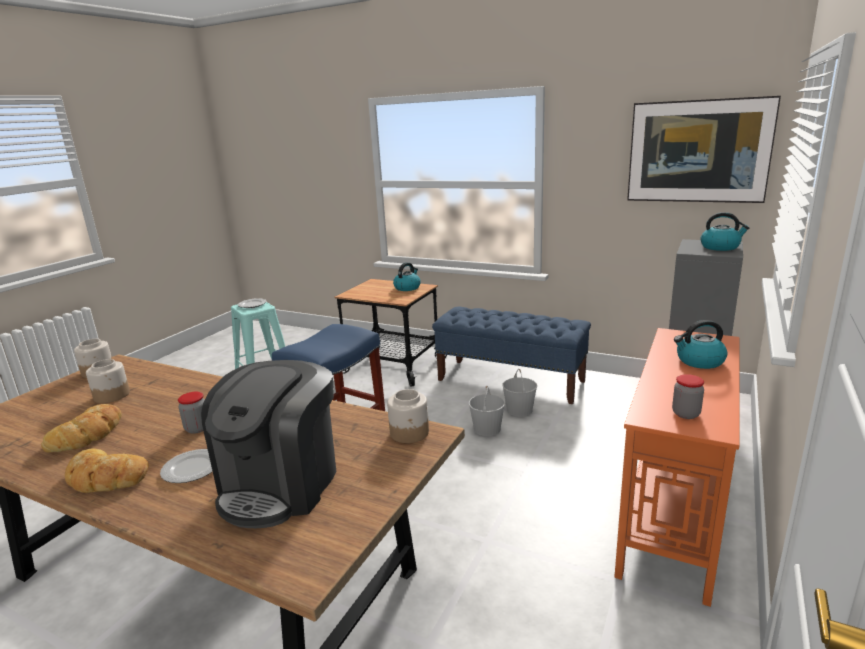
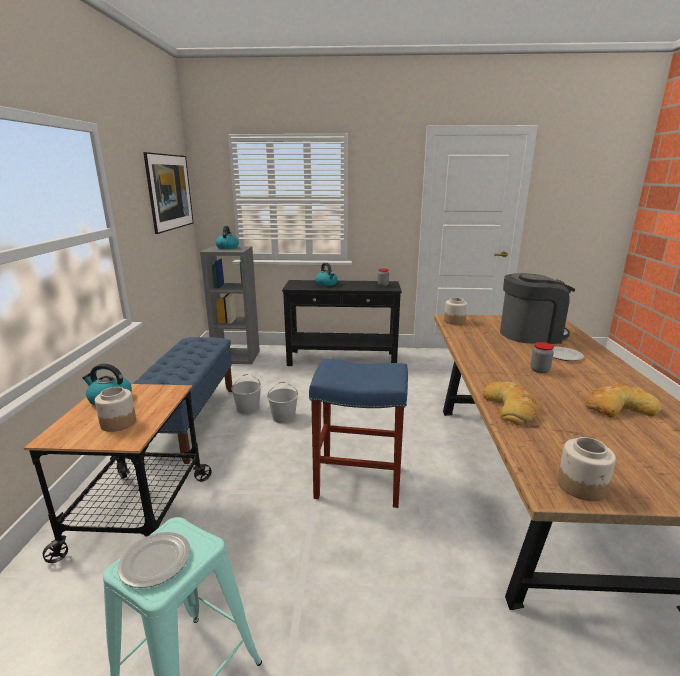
camera: 115 degrees left, 0 degrees up
(106, 478) = (614, 375): bread -> bread (510, 407)
(112, 395) = (581, 434): jar -> jar (118, 423)
(672, 514) = (342, 359): orange console table -> black console table

